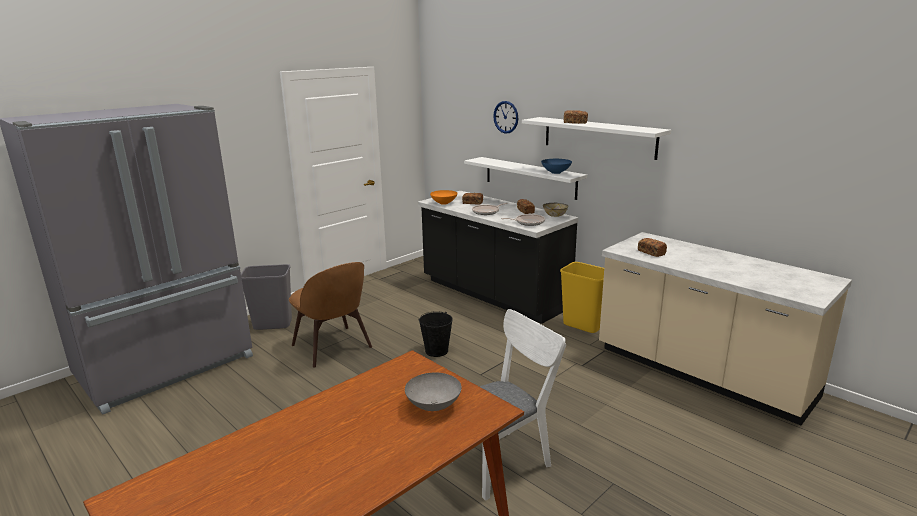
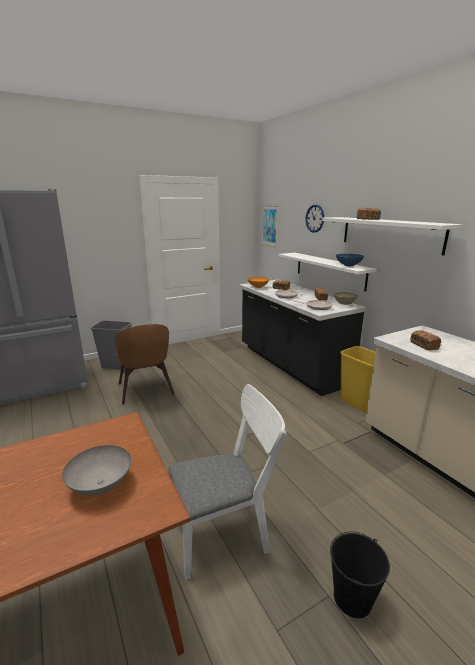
camera: 15 degrees right, 0 degrees up
(437, 351) = (222, 406): black bucket -> black bucket (353, 598)
(442, 123) = (270, 226): none -> picture

